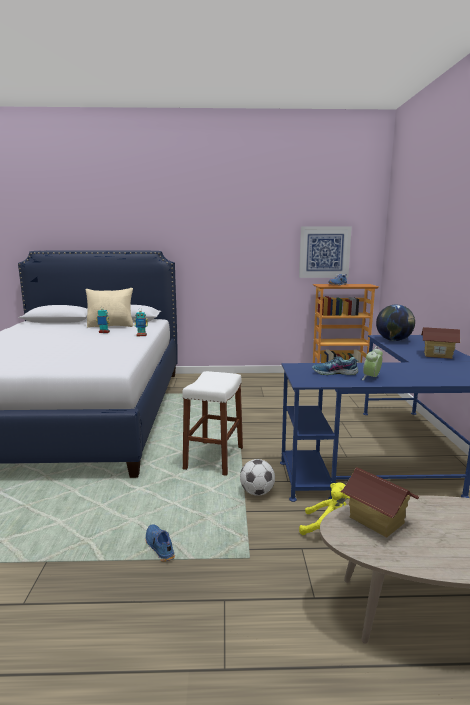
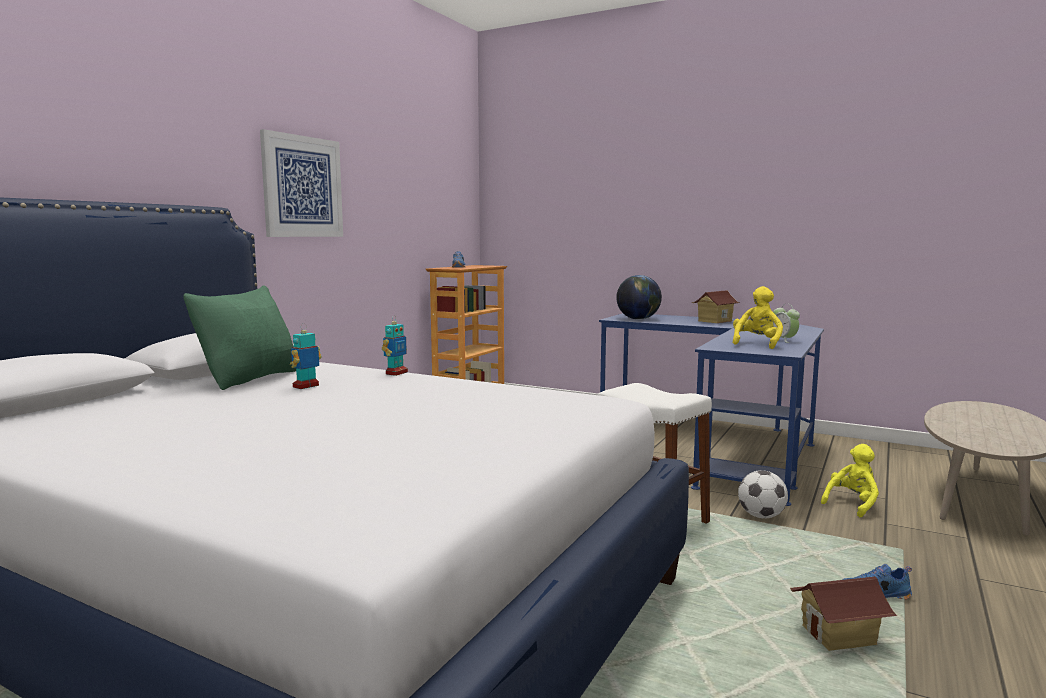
camera: 60 degrees left, 5 degrees down
(111, 326) = (250, 379): beige pillow -> green pillow
(324, 252) = (432, 219): picture -> picture (302, 187)
(334, 373) = (756, 344): shoe -> yellow plush toy
(376, 520) = (973, 436): toy house -> toy house (839, 637)

